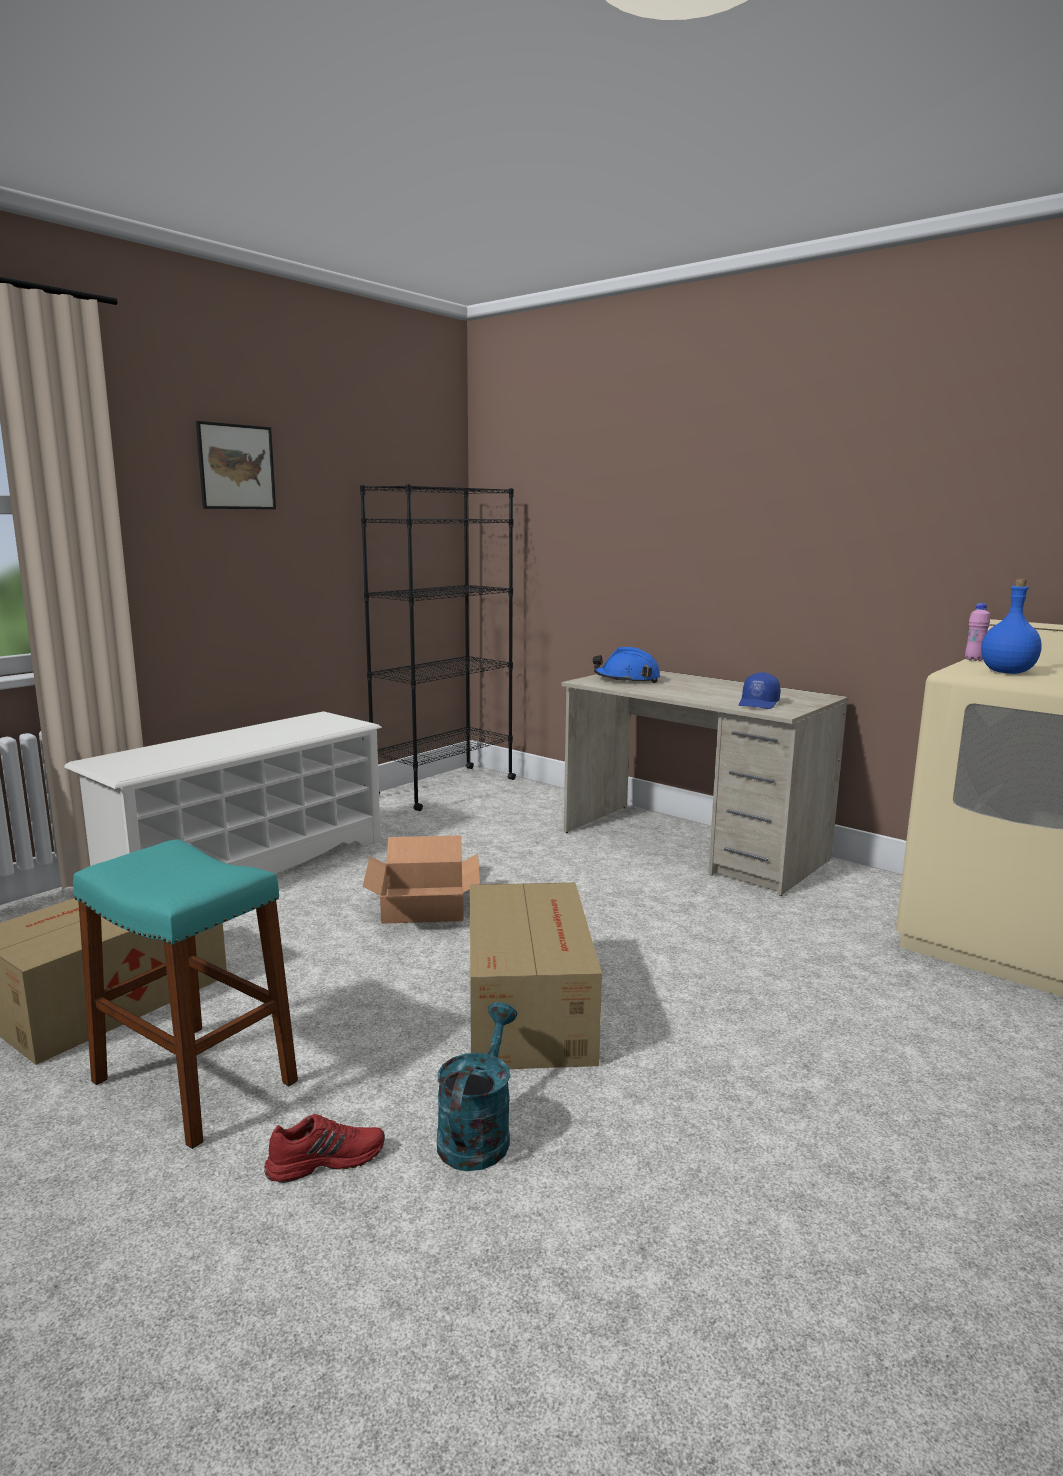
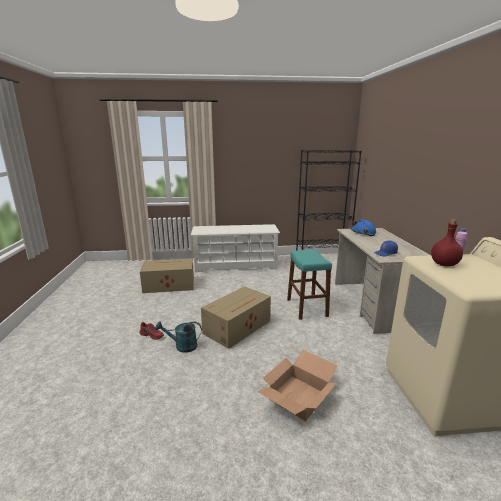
camera: 45 degrees right, 5 degrees up
(194, 1081) = (157, 308): turquoise stool -> turquoise stool (307, 307)
(236, 467) = (255, 145): picture -> none
(425, 905) = (258, 290): cardboard box -> cardboard box (298, 397)
(477, 1132) = (182, 346): turquoise watering can -> turquoise watering can turned 150 degrees counterclockwise
(1008, 672) = (444, 264): blue bottle -> red bottle

